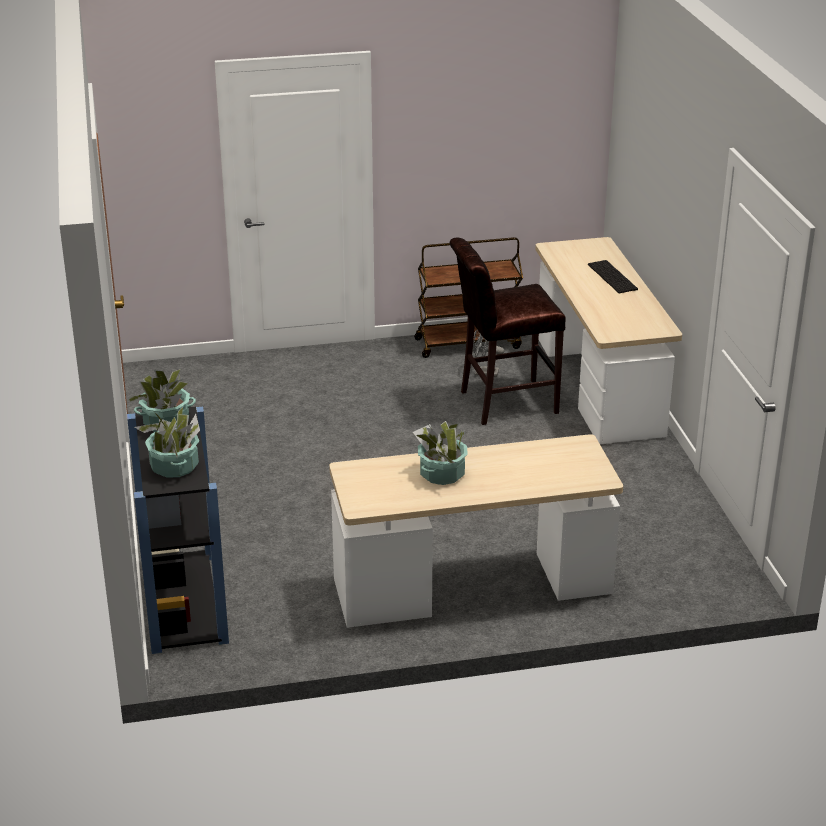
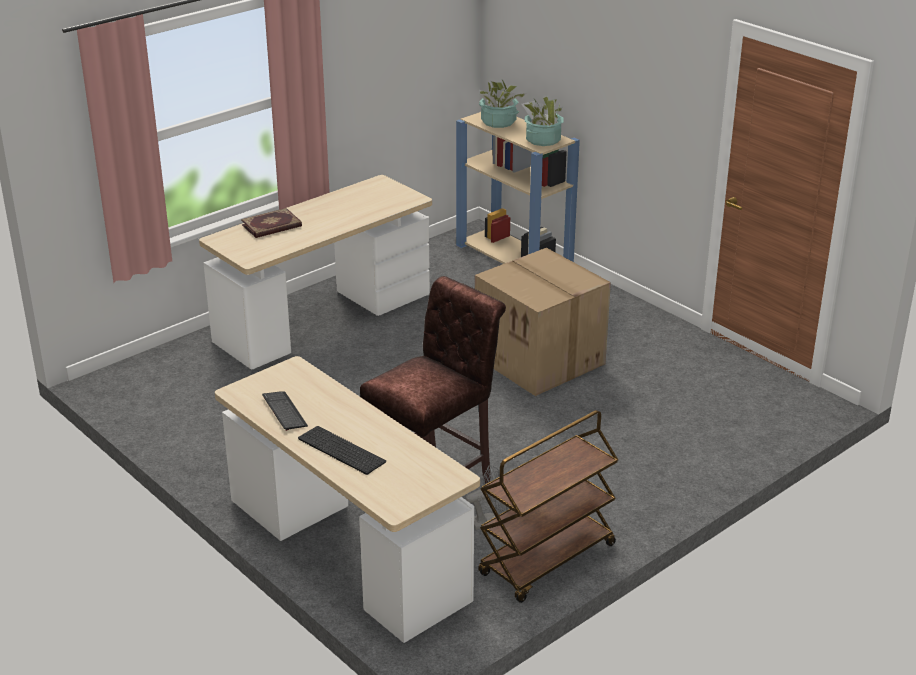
camera: 150 degrees right, 0 degrees up
(185, 601) = (514, 256): black bookcase -> beige bookcase
(308, 471) = (541, 360): none -> cardboard box
(442, 474) = (343, 212): potted plant -> none
(533, 479) = (272, 226): none -> book
(636, 307) = (284, 412): none -> keyboard

